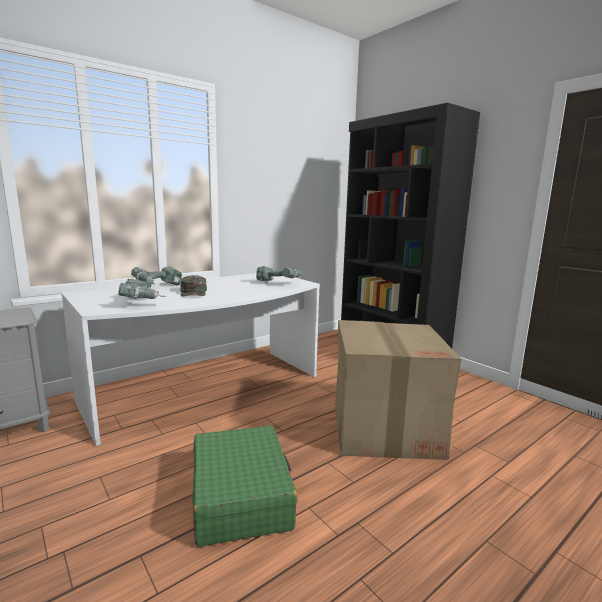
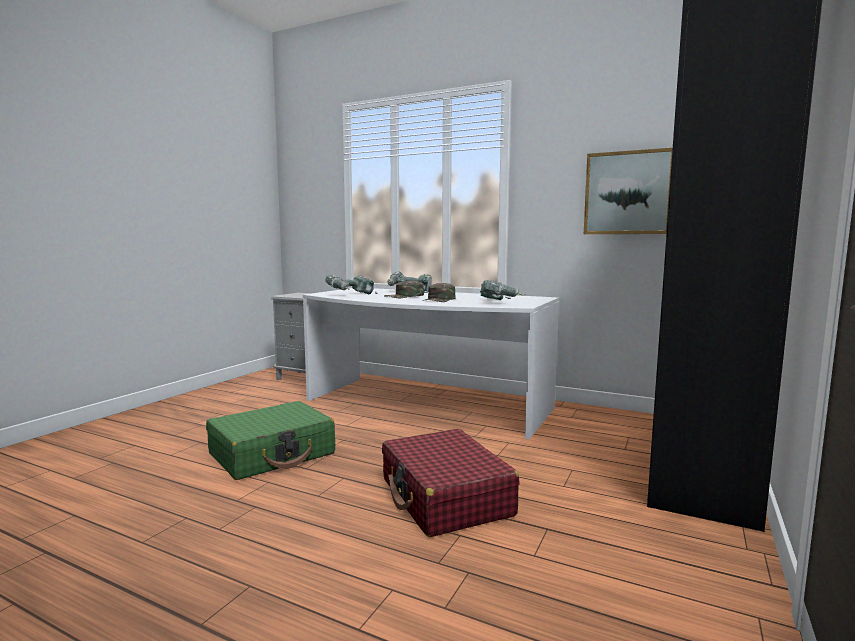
camera: 65 degrees right, 5 degrees down
(239, 290) = (439, 300): none -> green cap
(295, 194) = (627, 193): none -> picture
(384, 427) = (445, 497): cardboard box -> red suitcase

